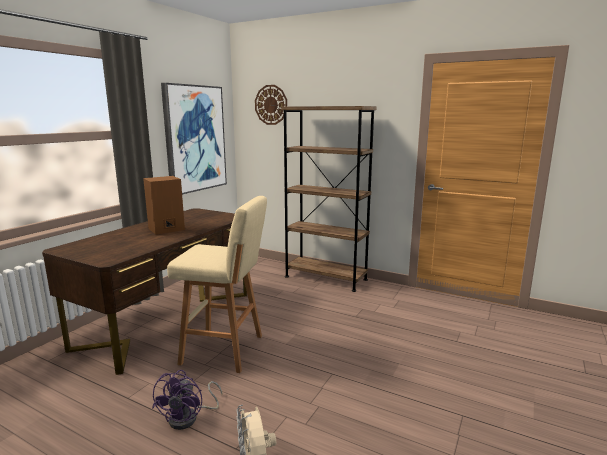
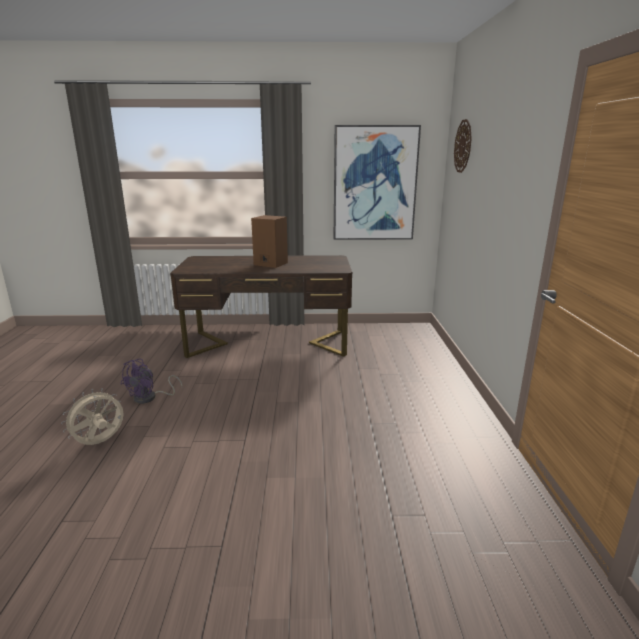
camera: 60 degrees right, 5 degrees up
(189, 418) = (150, 398): purple fan -> purple fan turned 45 degrees counterclockwise
(225, 350) = (243, 380): beige stool -> none
(325, 278) = (442, 380): brown bookcase -> none

